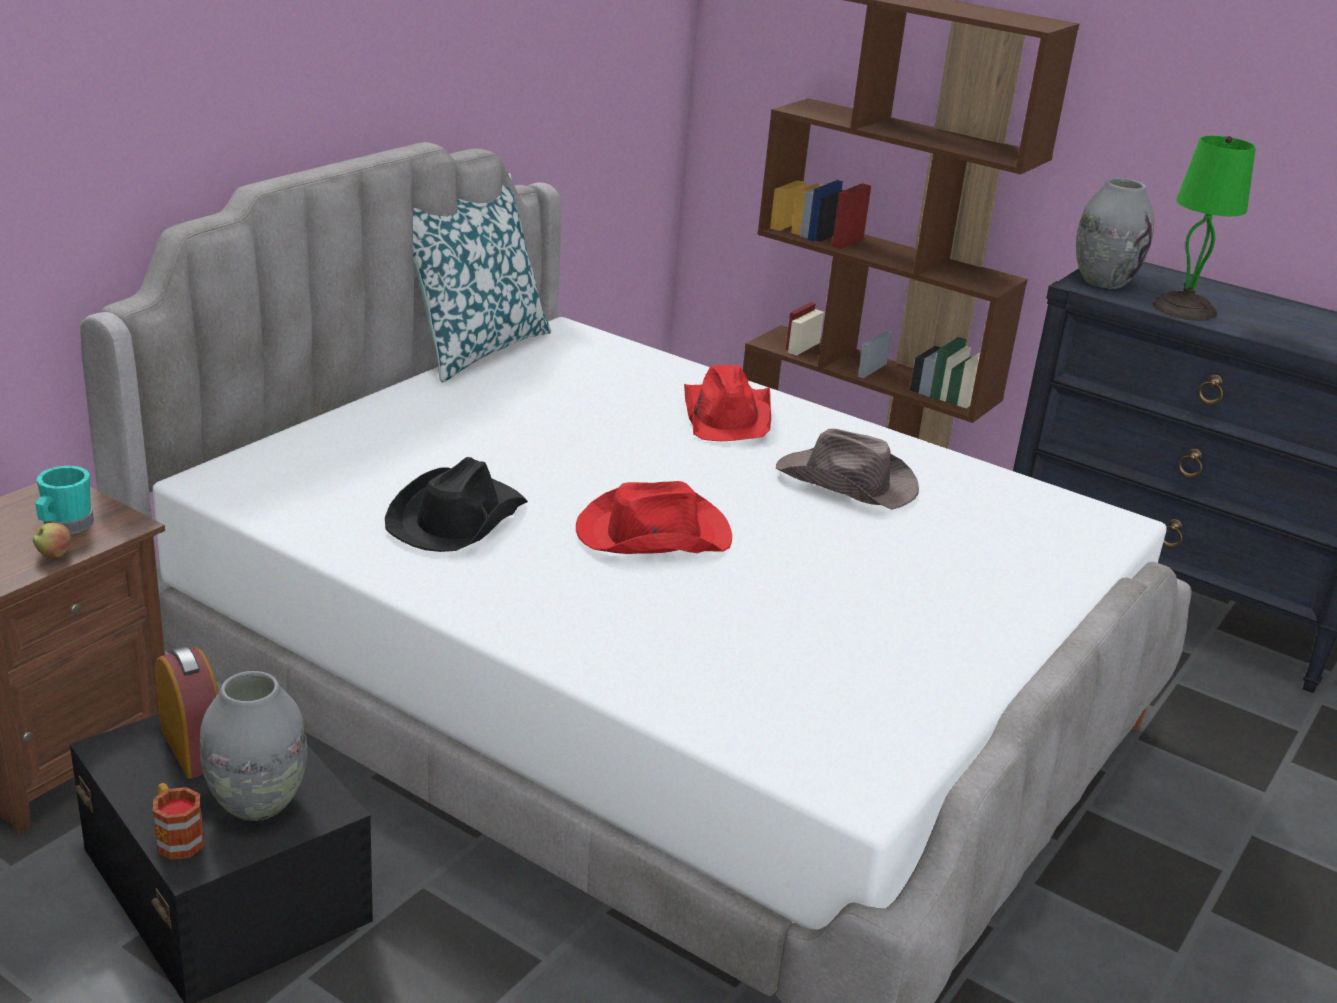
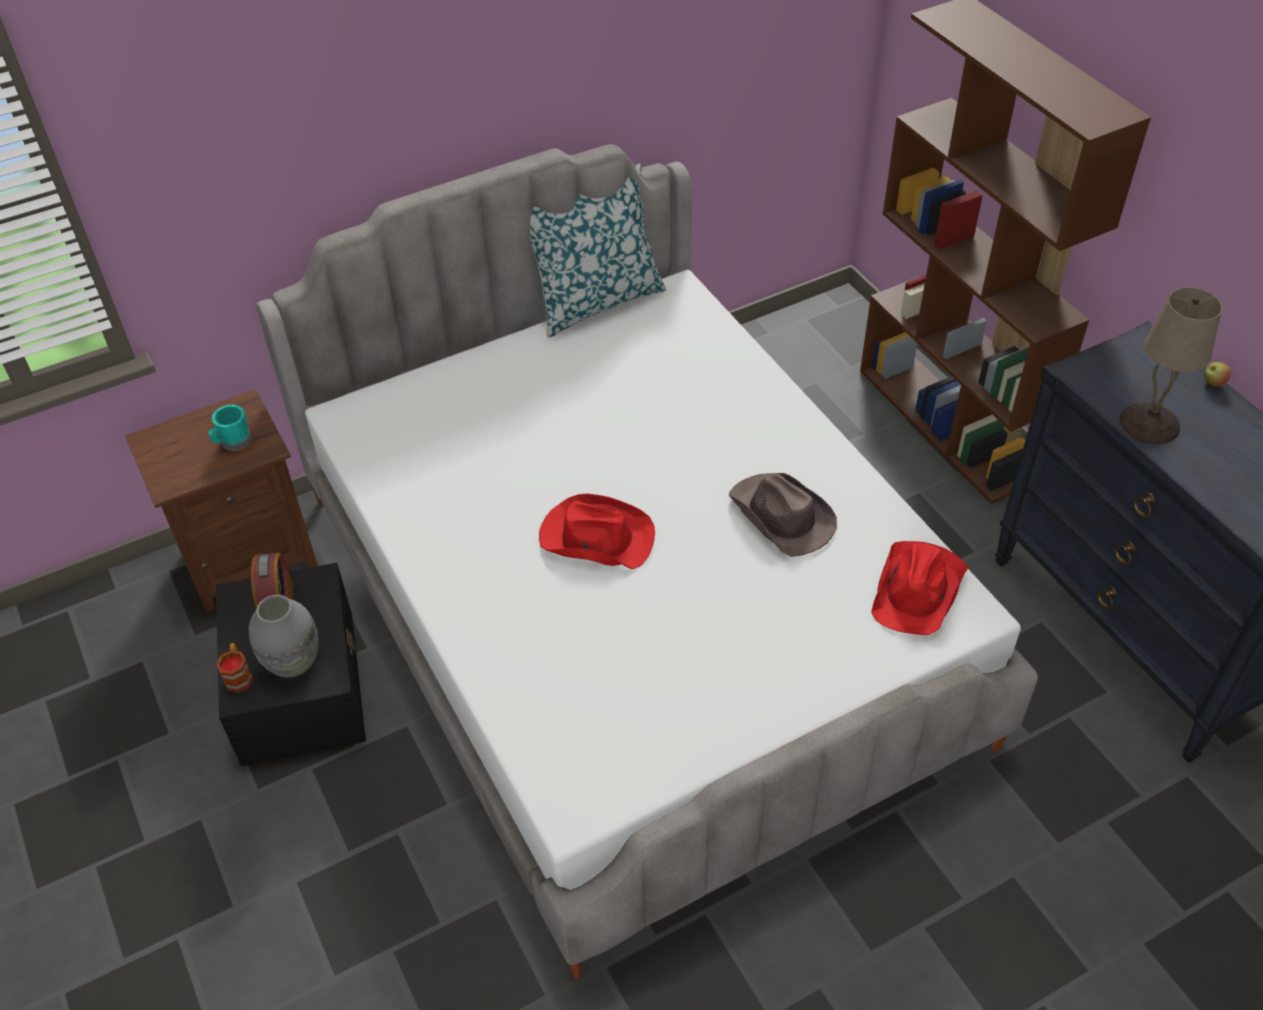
camera: 30 degrees right, 20 degrees up
(54, 555) = (215, 469): apple -> apple (1213, 383)
(456, 518) = (473, 489): black hat -> none
(728, 415) = (741, 417): red hat -> red hat (918, 589)
(1103, 281) = (1103, 369): grey vase -> none
(1184, 308) = (1150, 423): green table lamp -> beige table lamp

